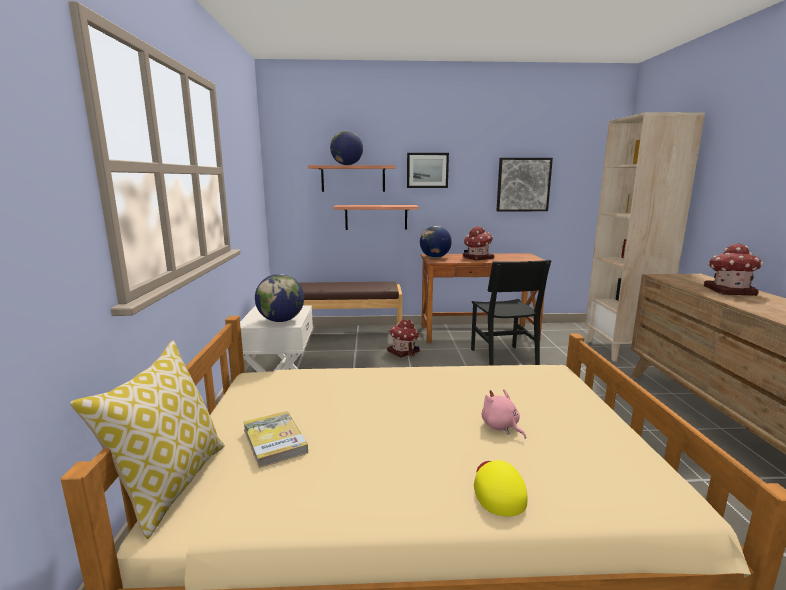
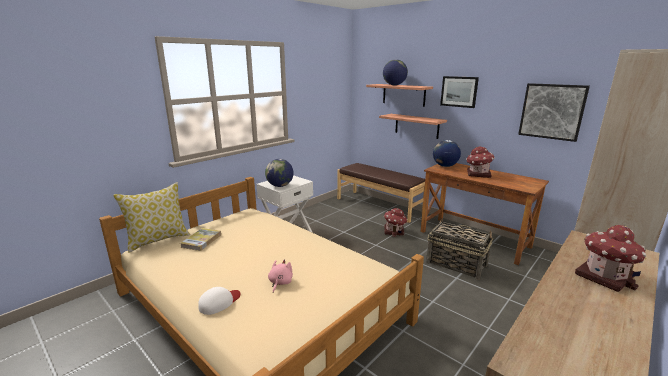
camera: 45 degrees right, 5 degrees up
(498, 489) = (219, 302): yellow cap -> white cap
(503, 358) = (455, 264): black chair -> basket

